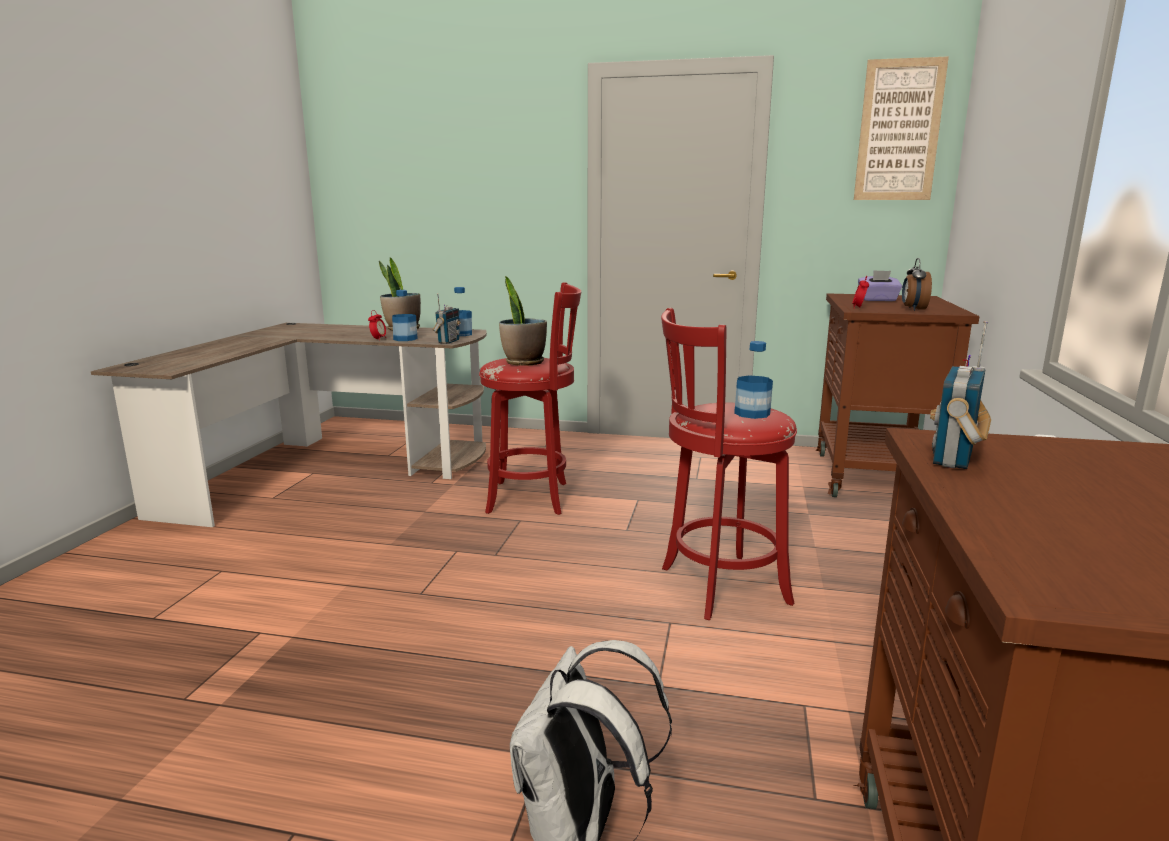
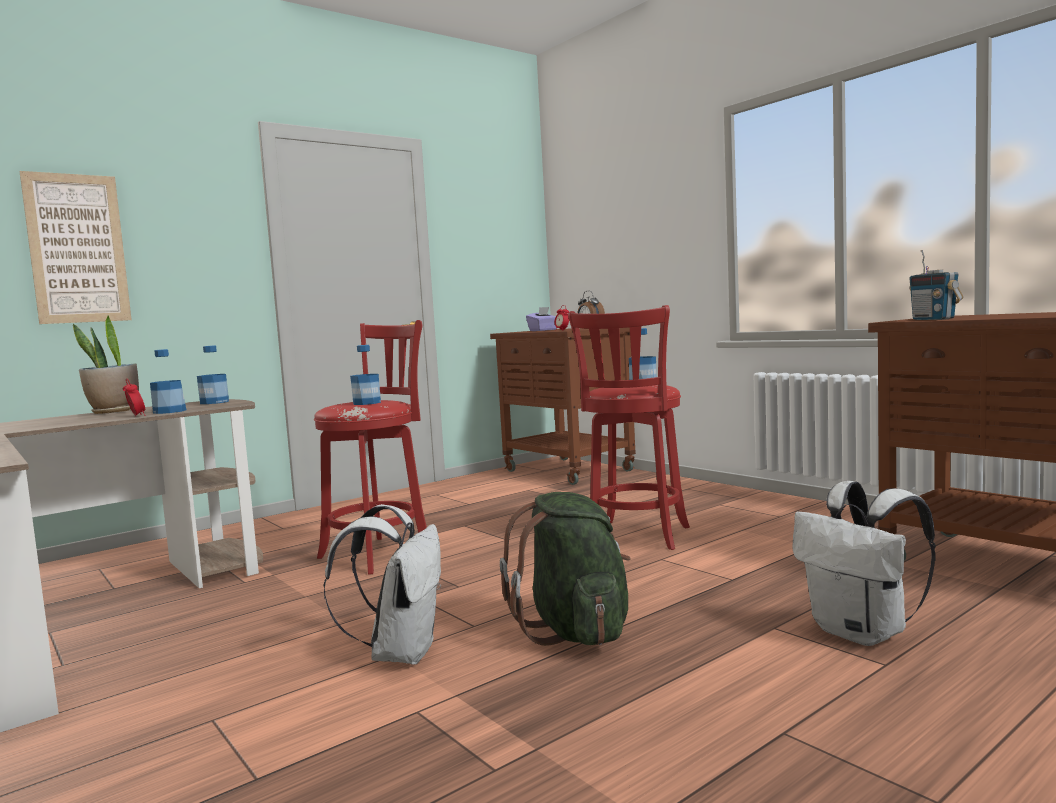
camera: 50 degrees left, 10 degrees down
(351, 586) = (401, 652): none -> white backpack
(443, 642) = (575, 631): none -> green backpack
(448, 341) = (234, 404): radio -> none
(523, 362) = (367, 403): potted plant -> bottle
(899, 131) = (510, 207): picture -> picture (77, 249)

